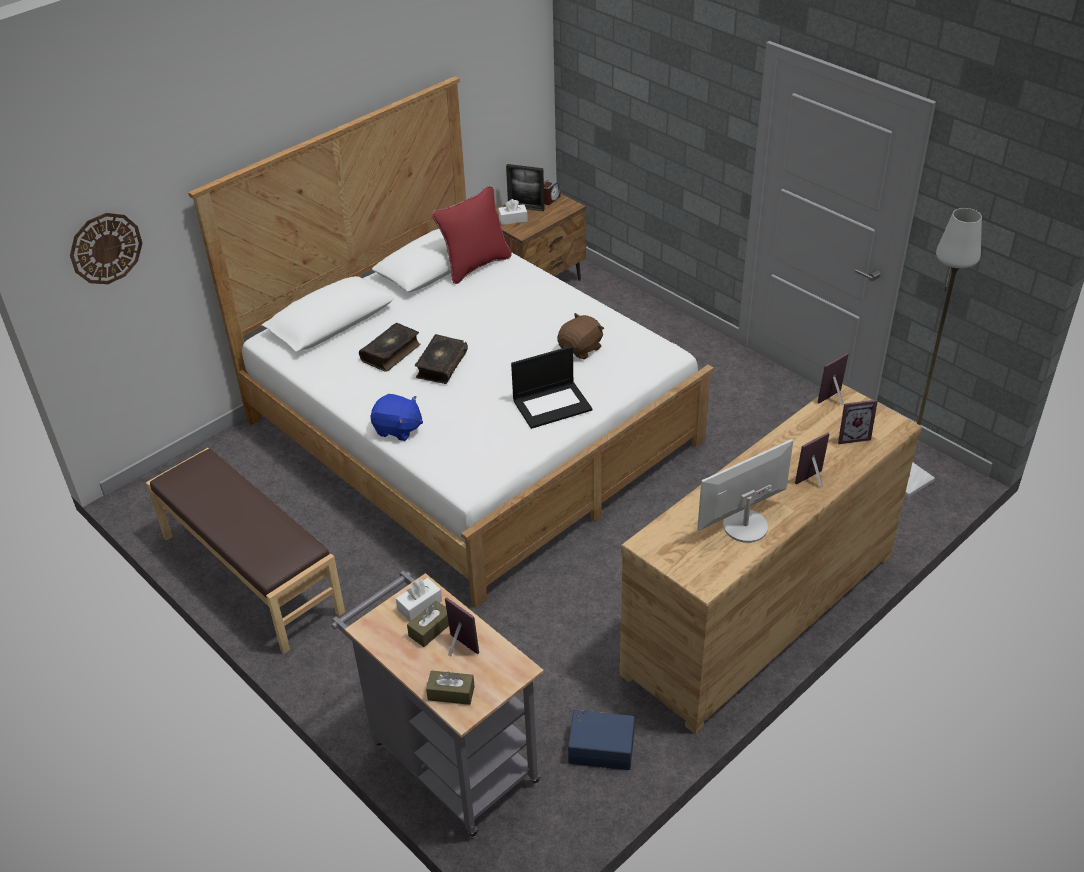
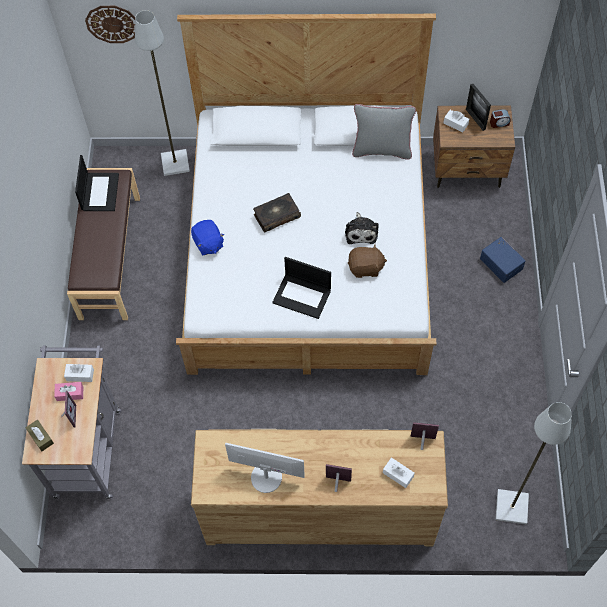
camera: 45 degrees right, 20 degrees up
(196, 485) = (100, 192): none -> laptop
(230, 450) = (176, 163): none -> grey floor lamp
(391, 353) = (262, 184): book -> none
(430, 629) = (70, 393): brown tissue box -> pink tissue box
(475, 265) = (382, 149): red pillow -> grey pillow
(539, 327) = (361, 231): none -> plush toy
(601, 746) = (158, 508): blue storage box -> blue storage box (502, 263)
(851, 436) = (398, 474): picture frame -> white tissue box

